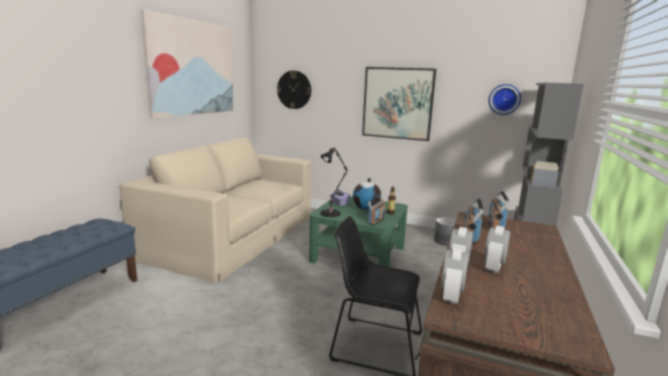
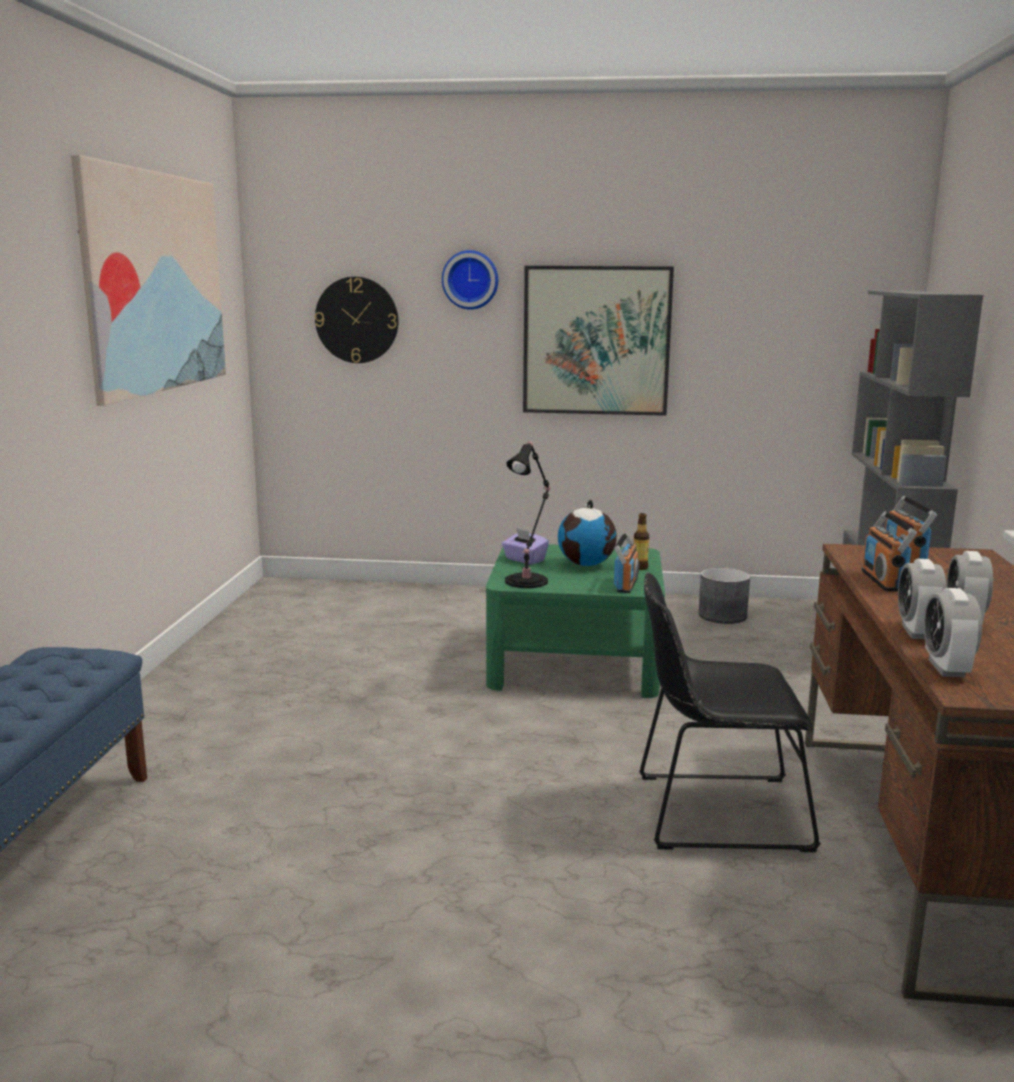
camera: 15 degrees left, 0 degrees up
(232, 234) = (280, 657): beige sofa -> none
(504, 99) = (809, 323): wall clock -> wall clock (470, 280)

